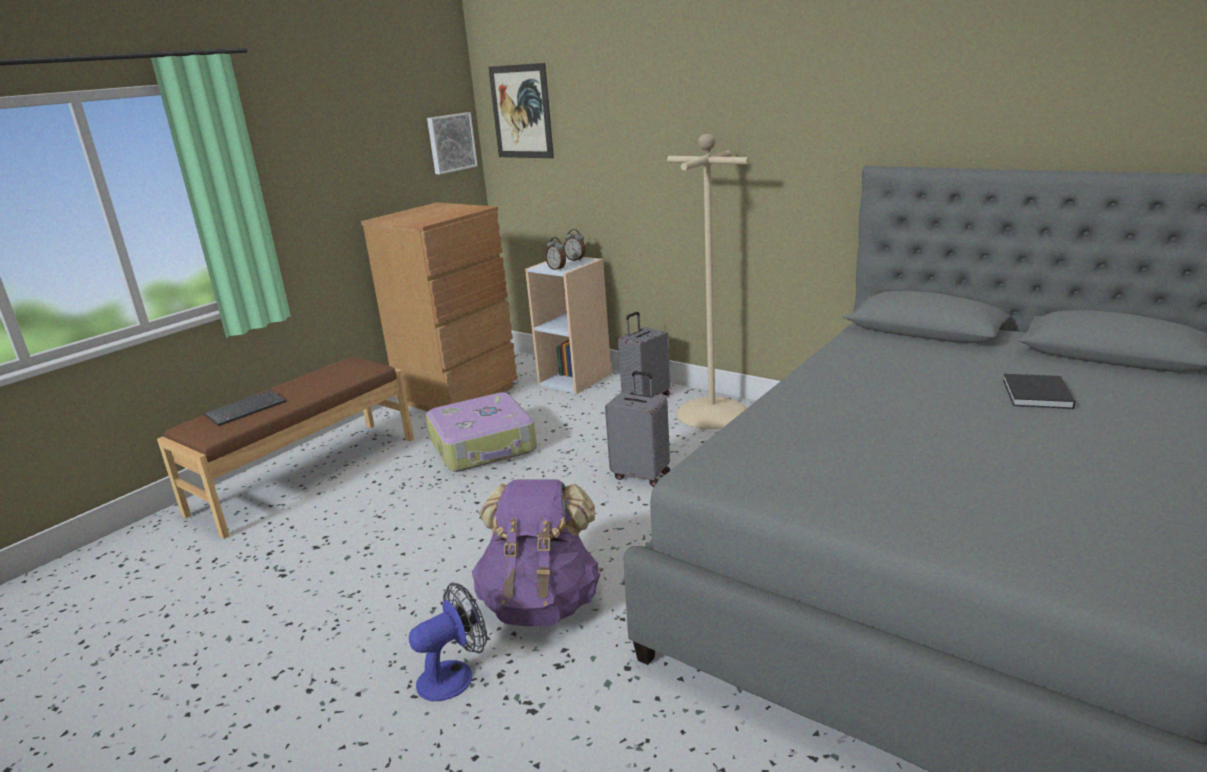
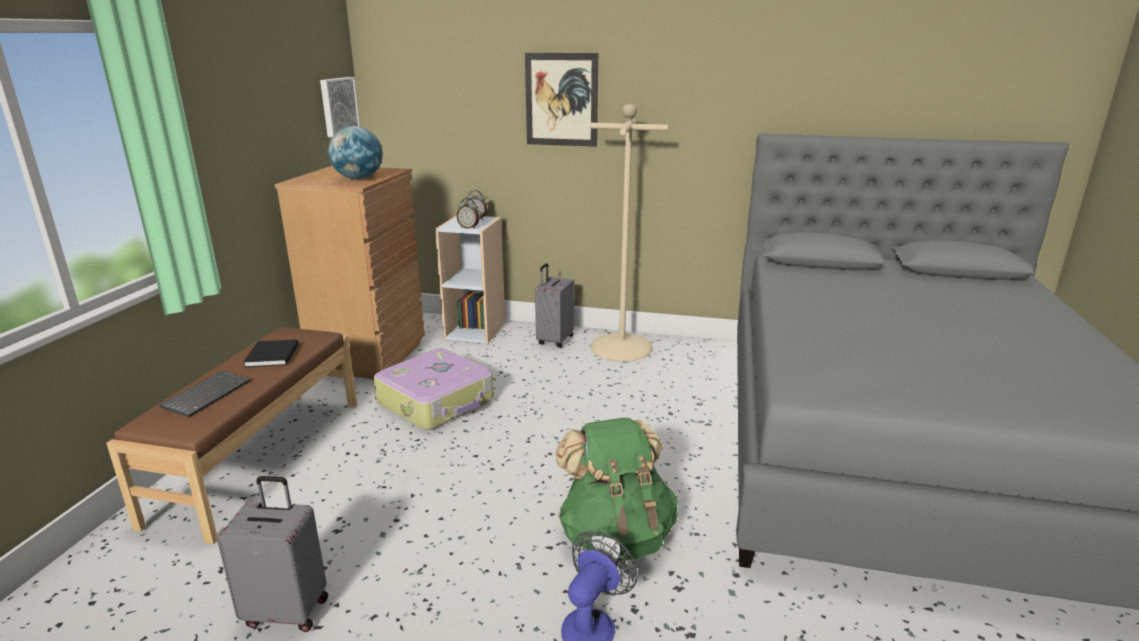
camera: 25 degrees left, 0 degrees up
(435, 216) = (358, 178): none -> globe
(521, 112) = (411, 79): picture -> picture (561, 100)
(541, 603) = (616, 536): purple backpack -> green backpack
(642, 475) = (607, 407): grey suitcase -> grey suitcase (287, 610)
(1037, 395) = (949, 302): black book -> black book (271, 356)

